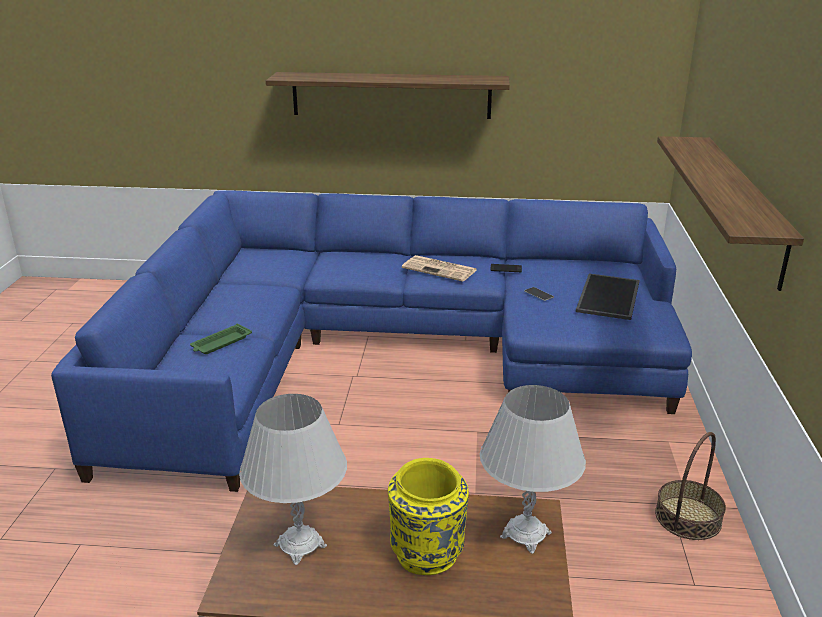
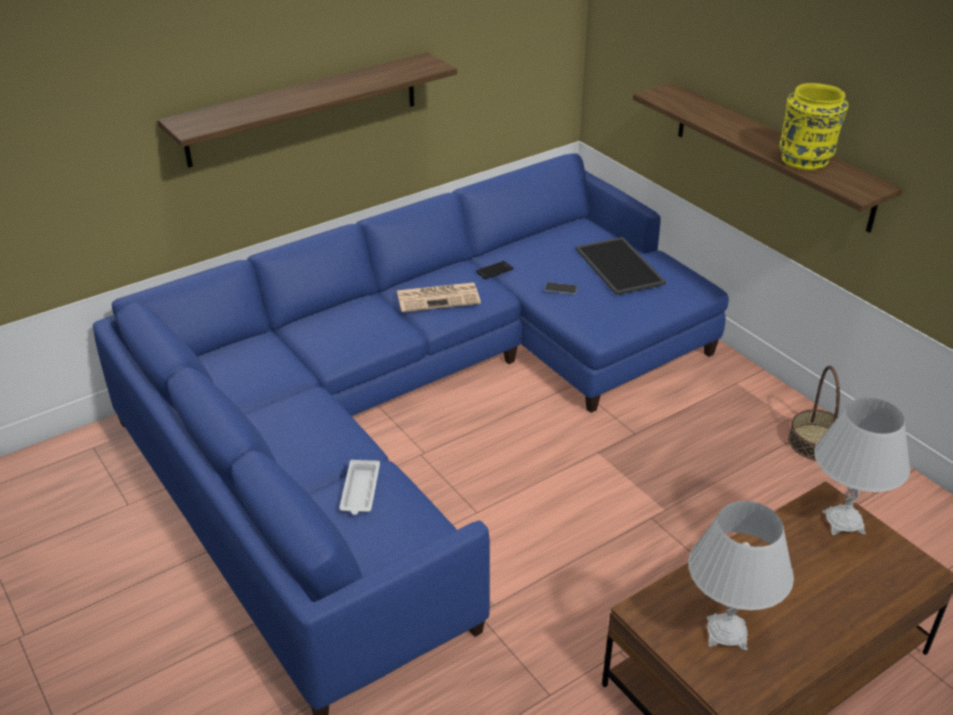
camera: 40 degrees left, 10 degrees up
(220, 343) = (360, 491): green tray -> white tray
(427, 555) = (811, 580): yellow vase -> yellow vase (806, 160)

